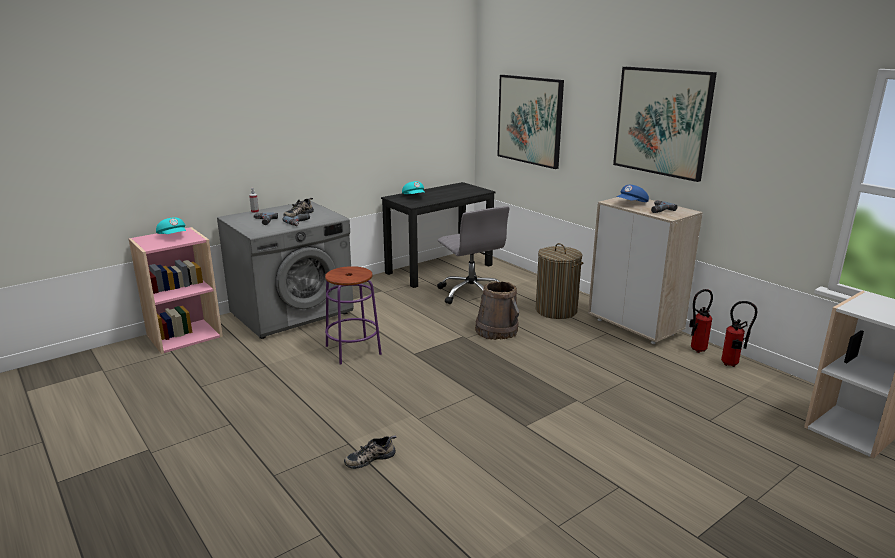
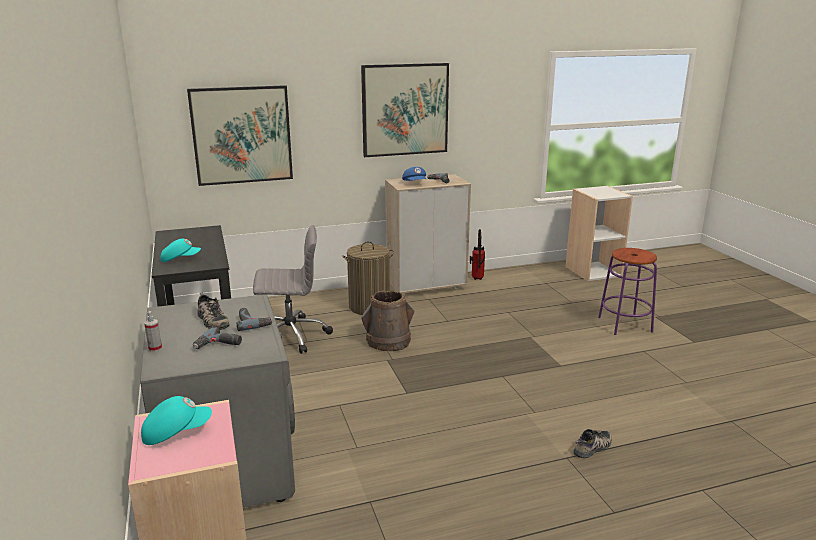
camera: 70 degrees left, 0 degrees up
(353, 350) = (372, 429): purple stool -> purple stool (625, 324)
(370, 458) = (593, 448): shoe -> shoe turned 120 degrees counterclockwise
(732, 365) = (504, 275): fire extinguisher -> none

